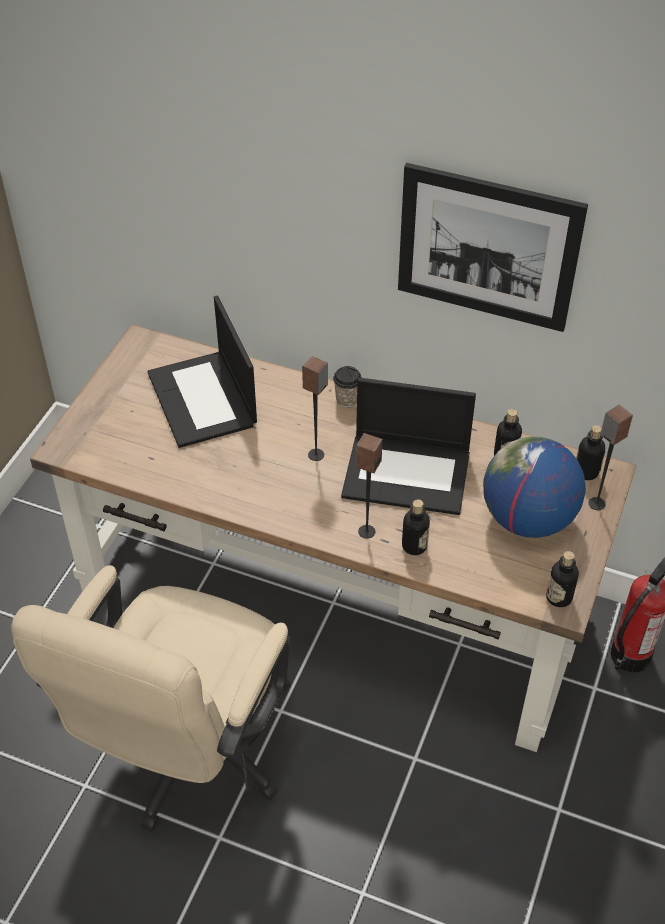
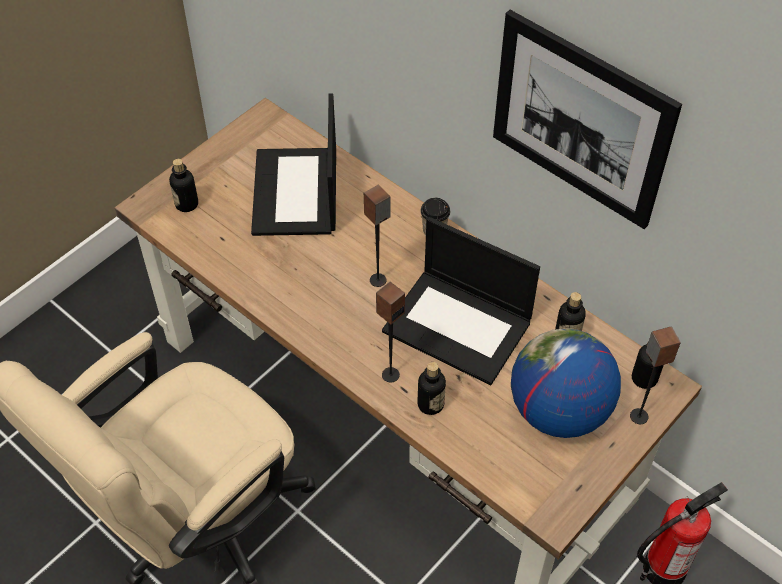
camera: 20 degrees right, 5 degrees up
(559, 597) = (552, 505): bottle -> bottle (186, 204)

